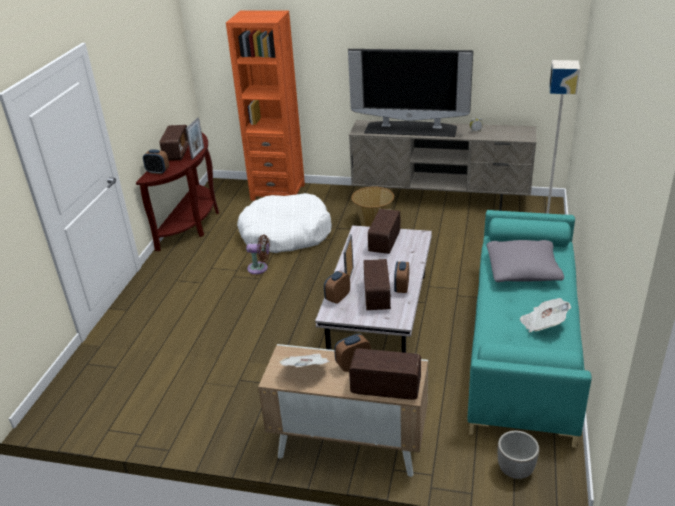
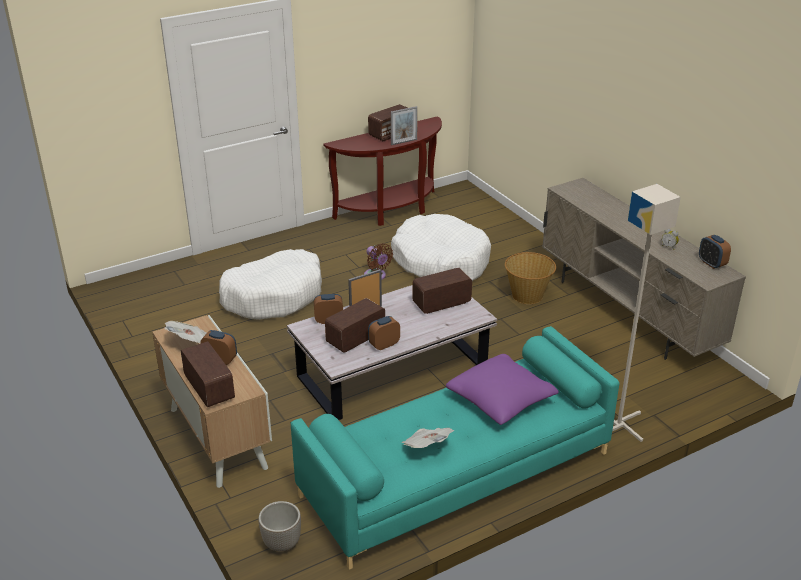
camera: 45 degrees right, 0 degrees up
(158, 172) = (351, 143): alarm clock -> alarm clock (711, 264)
(208, 326) = (274, 295): none -> white dog bed
(278, 192) = (497, 222): orange bookcase -> none
(411, 129) = (612, 212): television -> none
(523, 271) = (501, 400): grey pillow -> purple pillow

